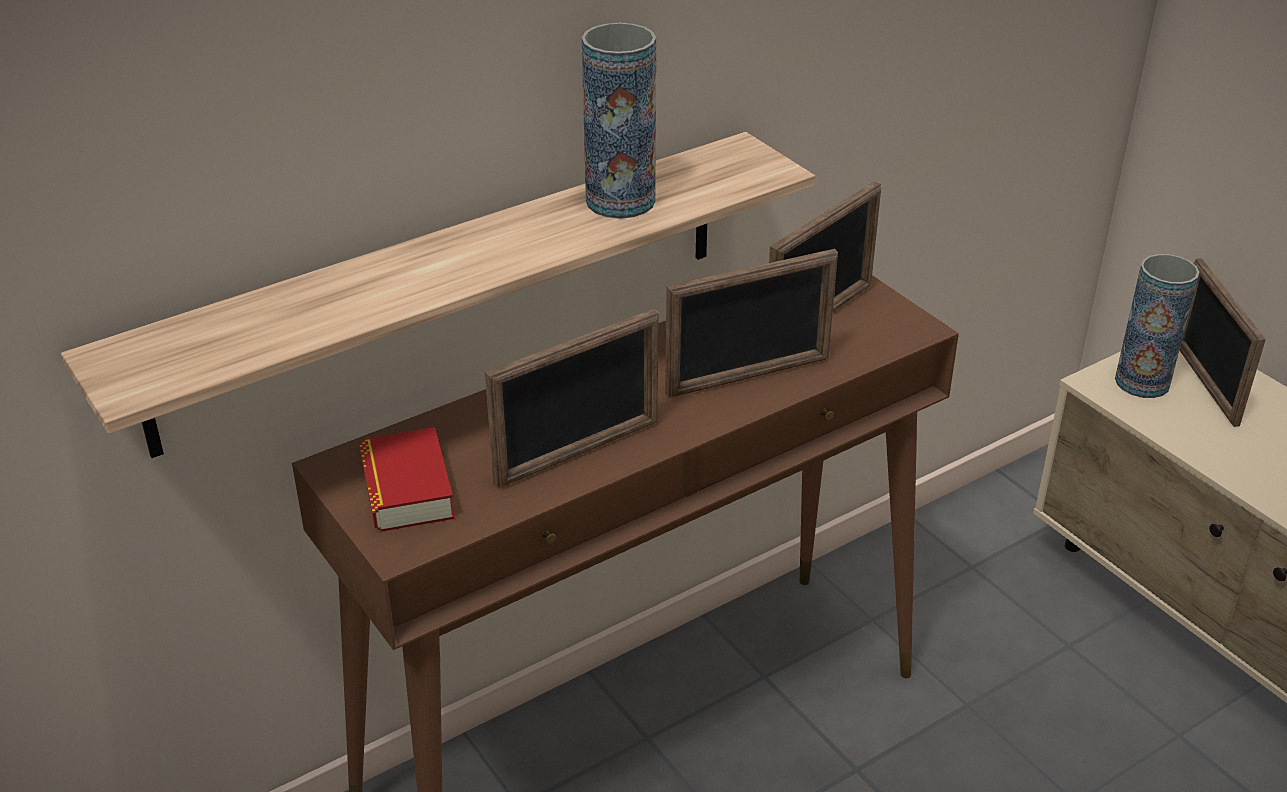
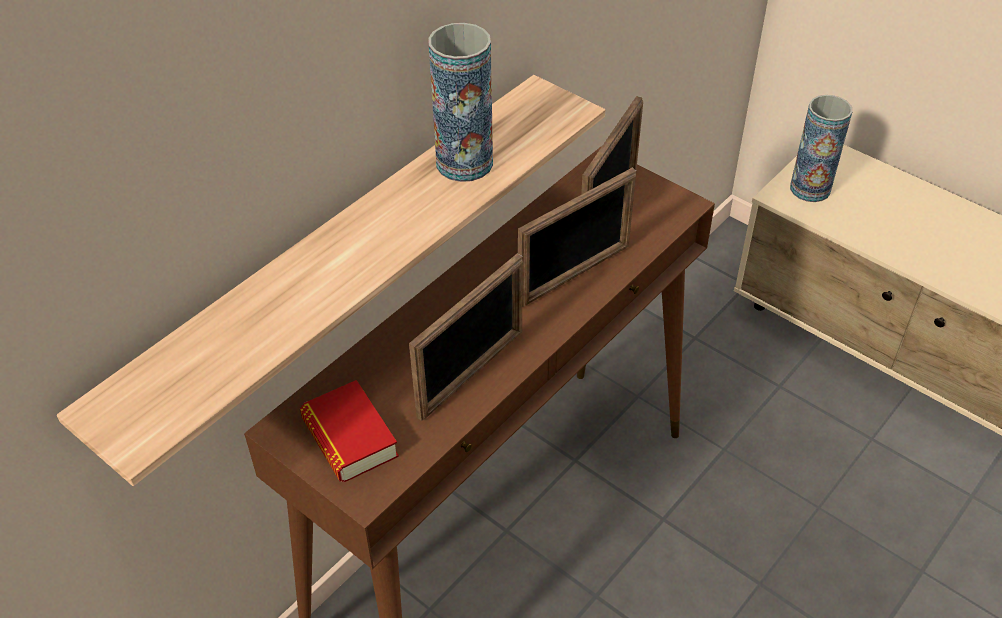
camera: 15 degrees left, 10 degrees up
(1204, 383) = (852, 181): picture frame -> none

